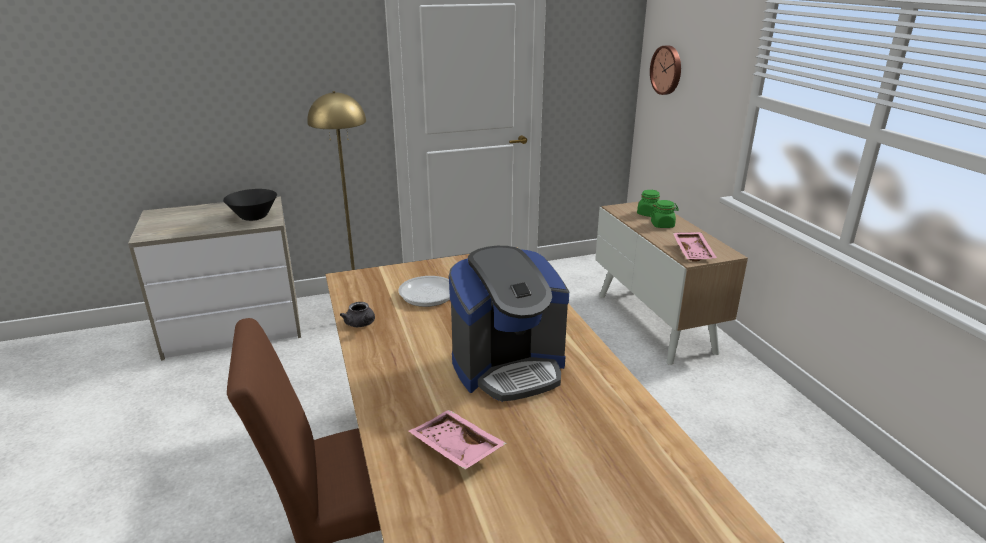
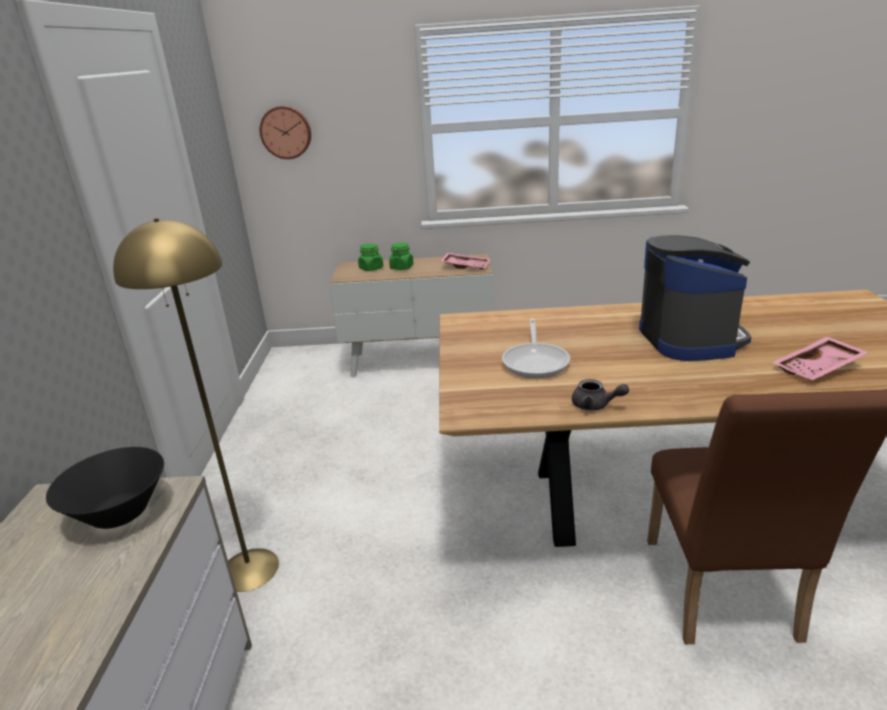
camera: 70 degrees left, 0 degrees up
(361, 324) = (595, 405): grey teapot -> grey teapot turned 45 degrees clockwise

